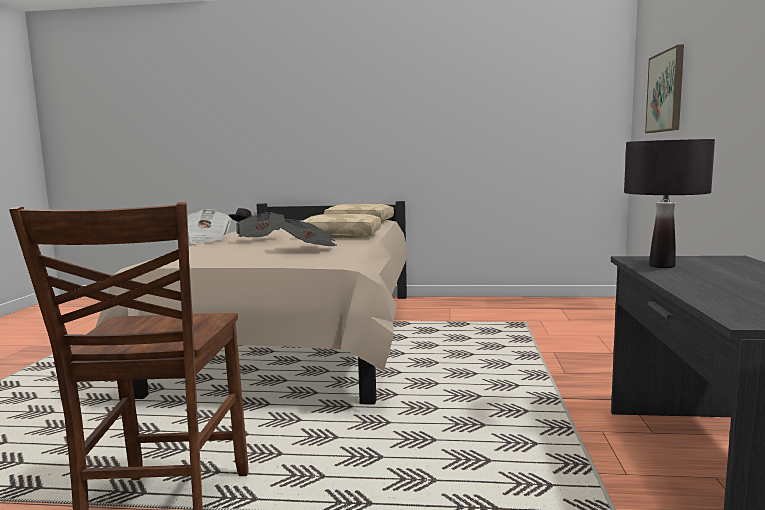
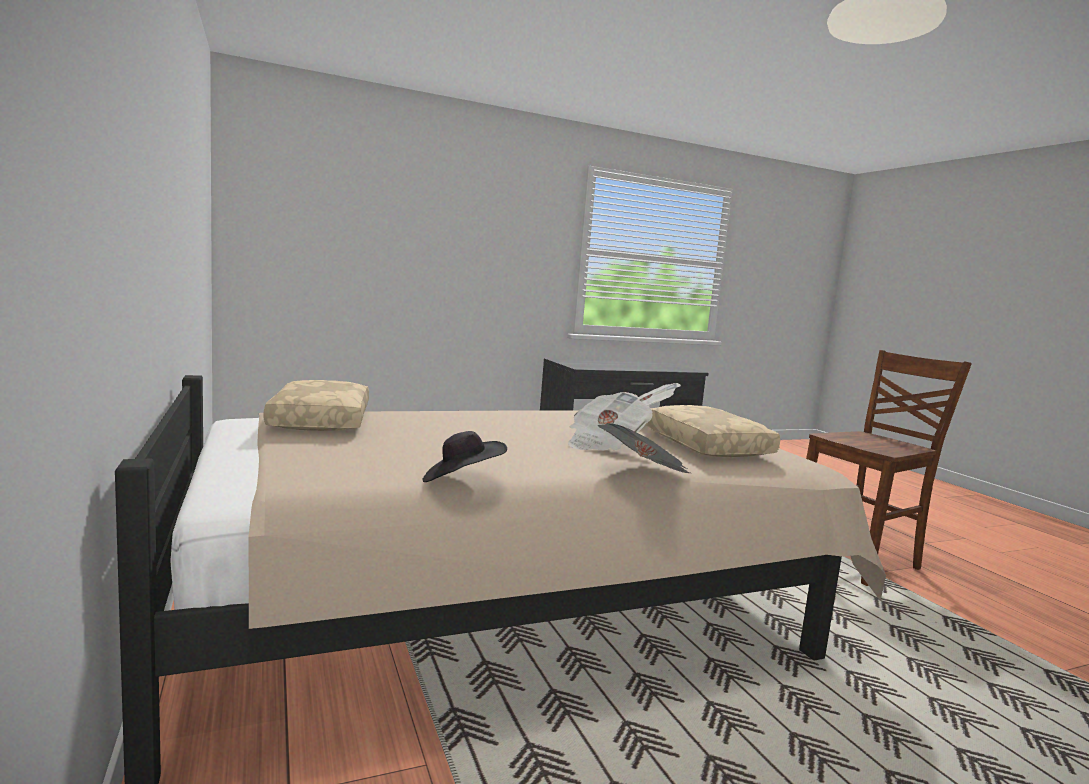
camera: 120 degrees left, 0 degrees up
(342, 236) = (520, 418): beige pillow -> beige pillow (704, 445)
(662, 266) = (599, 367): black table lamp -> none
(666, 92) = (338, 224): picture -> none

